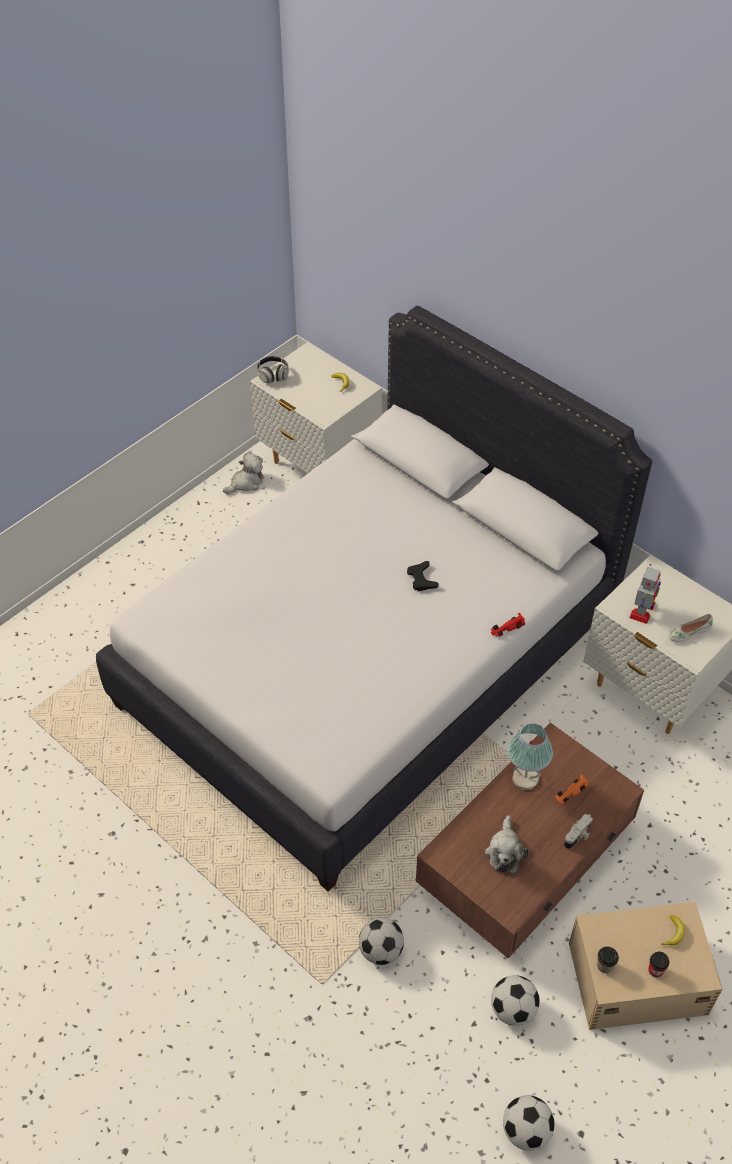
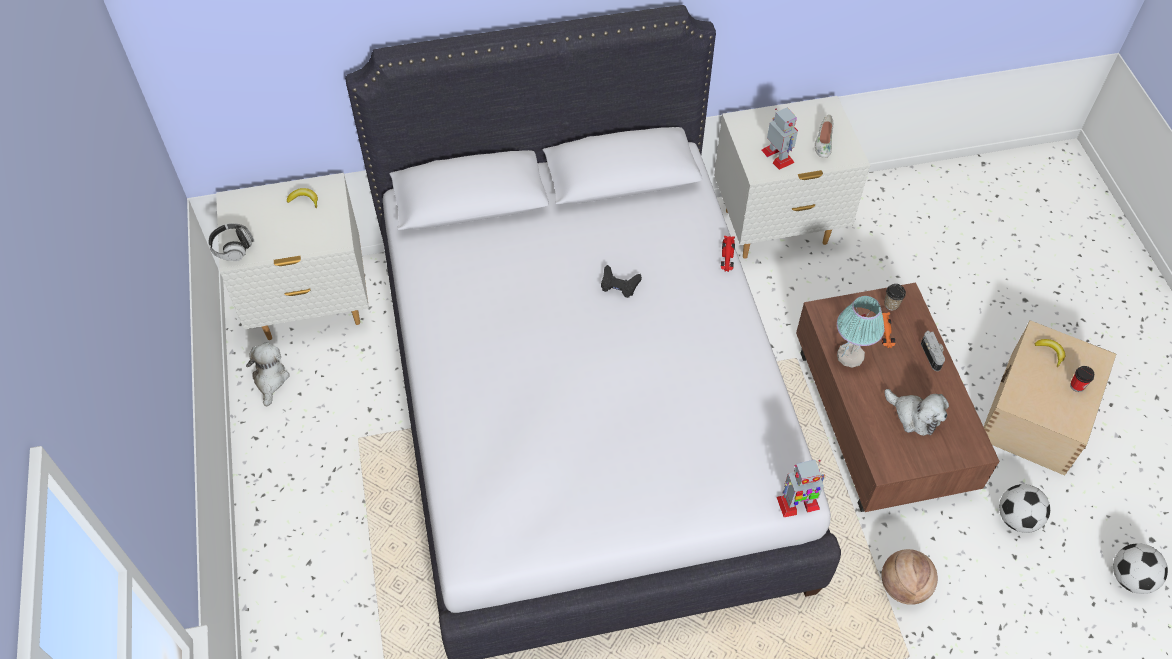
camera: 55 degrees left, 5 degrees up
(320, 780) = (797, 503): none -> toy robot
(381, 951) = (903, 587): football -> basketball
(604, 965) = (1054, 417): cup -> cup (891, 304)

